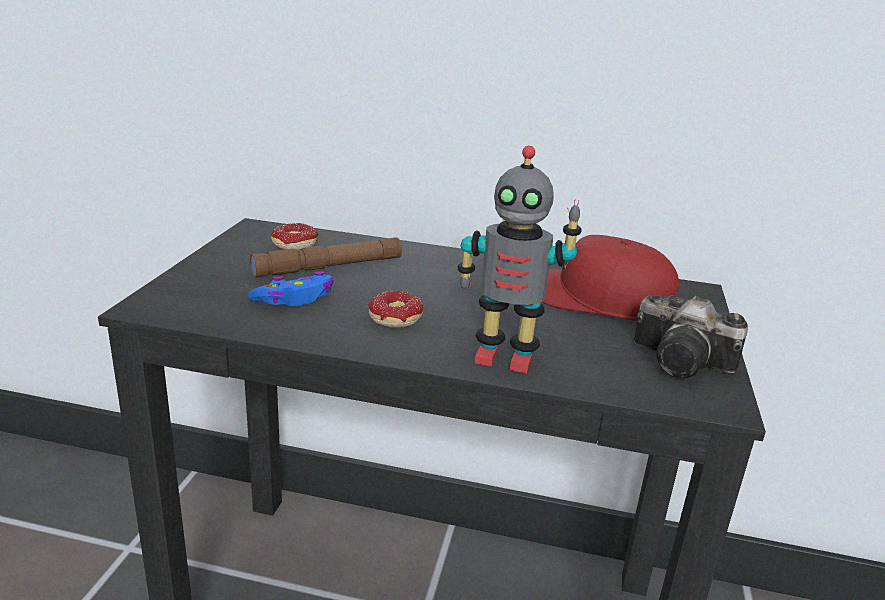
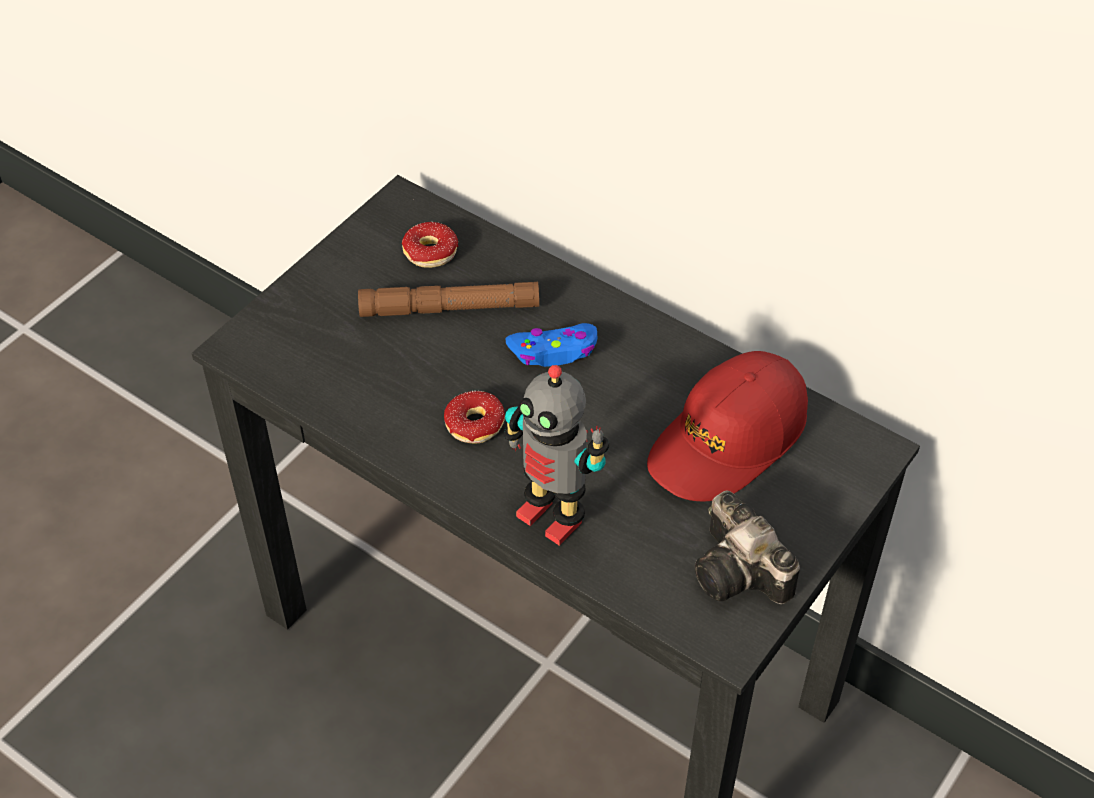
camera: 25 degrees right, 25 degrees up
(295, 299) = (387, 365): blue game controller -> blue game controller (554, 351)
(596, 299) = (728, 440): red cap -> red cap turned 90 degrees counterclockwise

